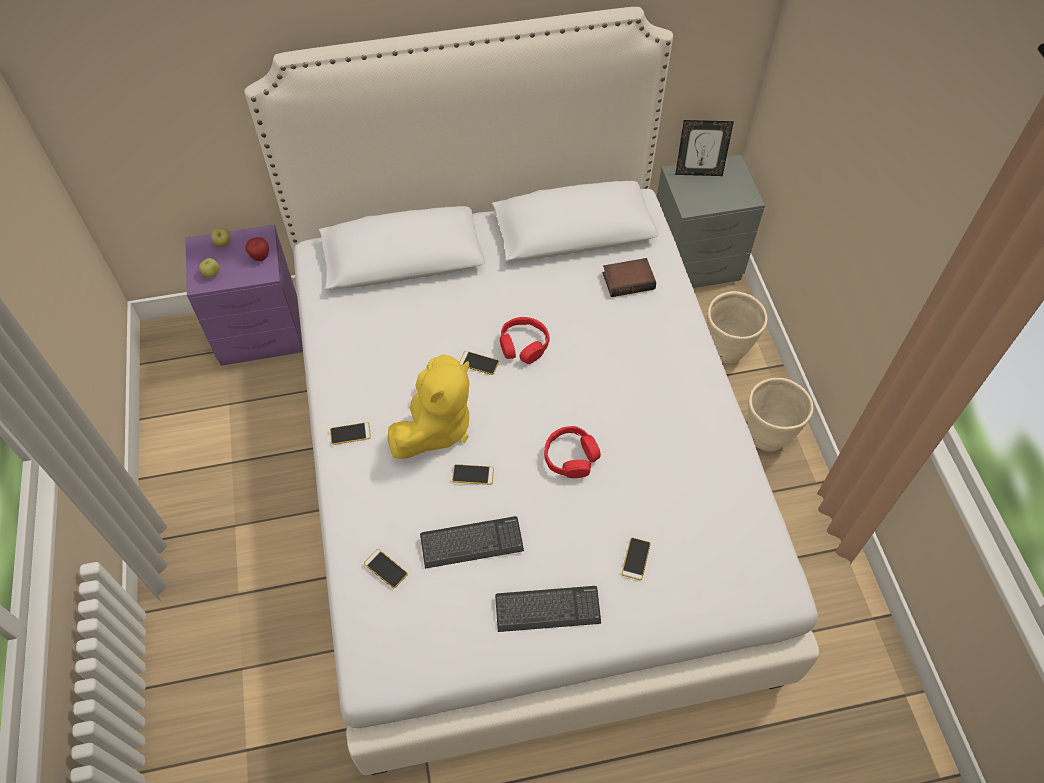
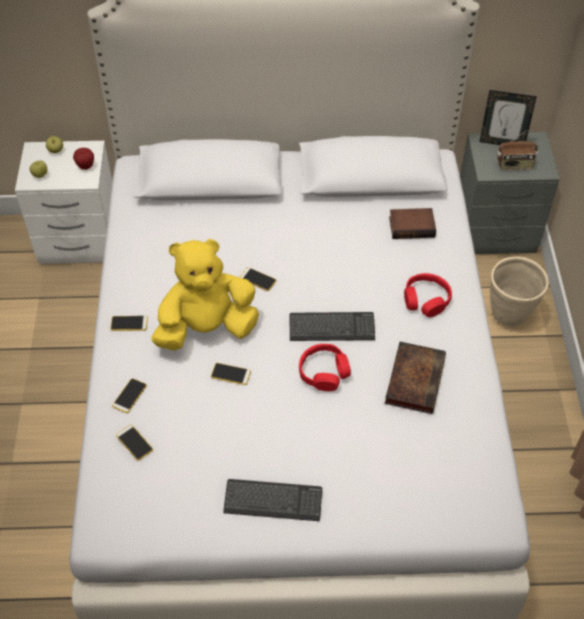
camera: 10 degrees right, 5 degrees down
(262, 334) = (81, 241): purple nightstand -> white nightstand
(435, 427) = (206, 328): yellow plush toy -> yellow plush toy turned 150 degrees counterclockwise
(471, 543) = (216, 432): keyboard -> keyboard (331, 328)
(523, 345) = (302, 269): red headphones -> red headphones (426, 300)
(636, 559) = (365, 470): phone -> phone (129, 396)
(666, 449) = (414, 378): none -> book
(716, 195) = (514, 165): none -> radio
(766, 436) = (532, 398): beige planter -> none

